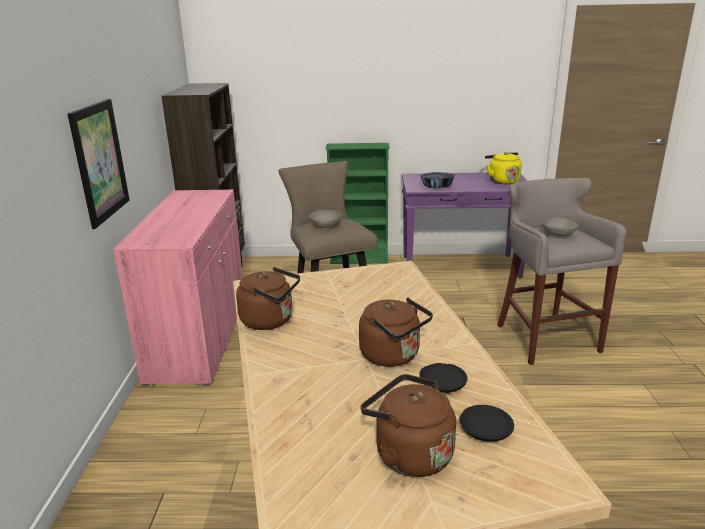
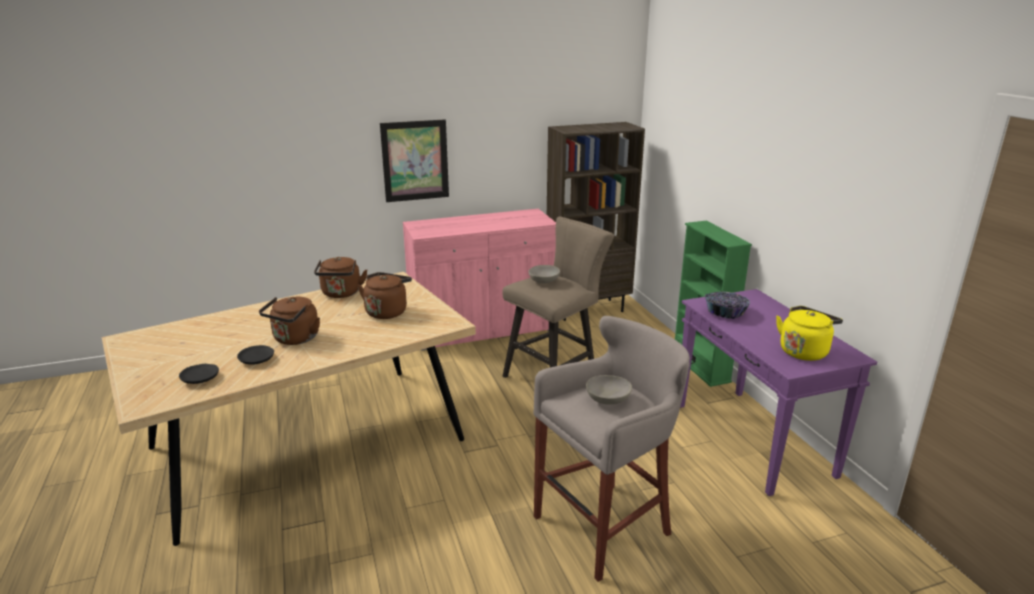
camera: 70 degrees right, 0 degrees up
(409, 454) = (181, 357): brown kettle -> brown kettle (387, 311)

